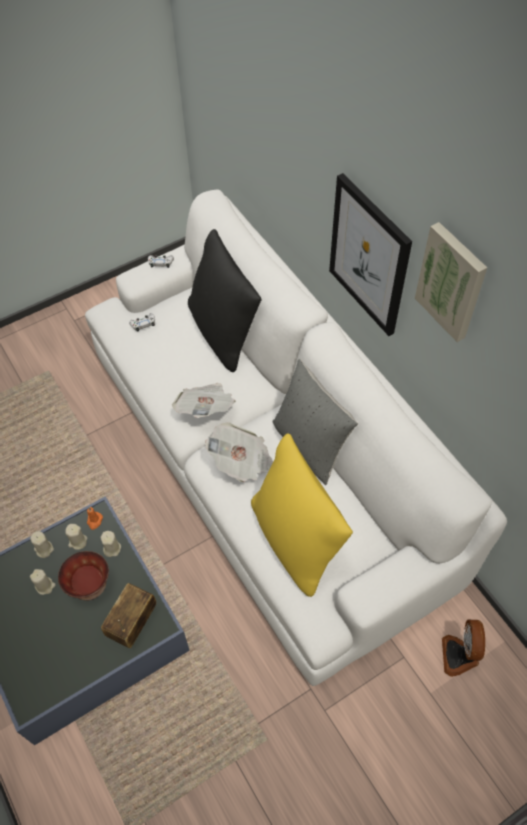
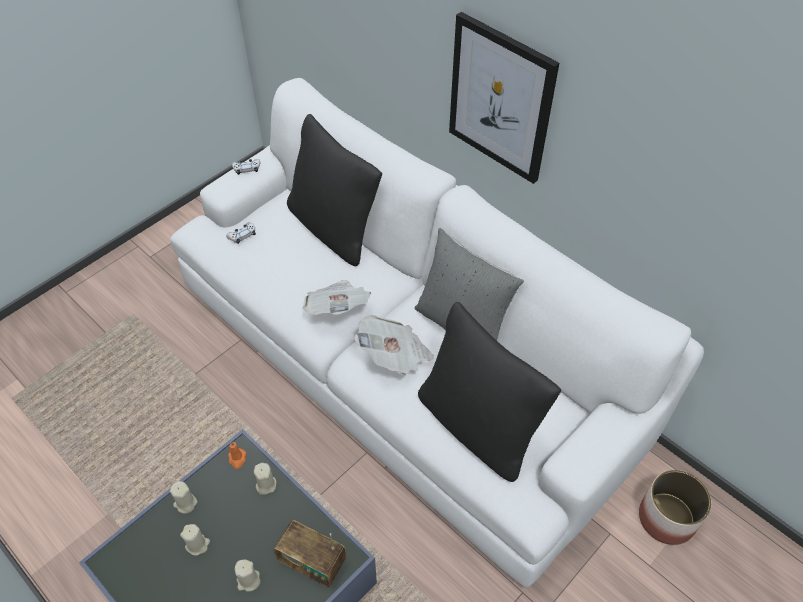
camera: 15 degrees left, 5 degrees down
(78, 541) = (223, 486): beige candle -> beige candle (248, 580)
(89, 586) = (250, 533): bowl -> none
(132, 622) = (313, 562): radio -> radio turned 75 degrees counterclockwise
(296, 541) = (478, 426): yellow pillow -> black pillow
(452, 281) = (616, 93): picture -> none
(460, 656) = (667, 518): fan -> planter

